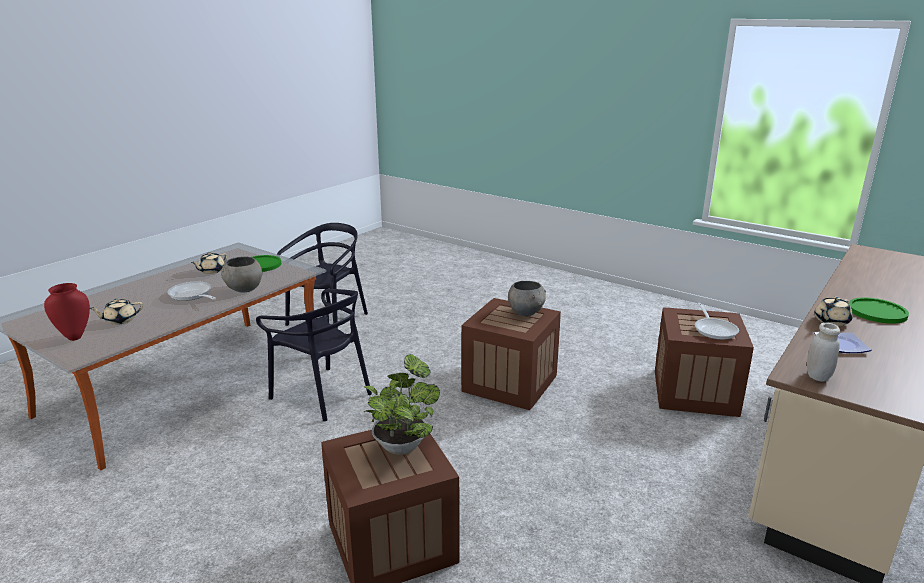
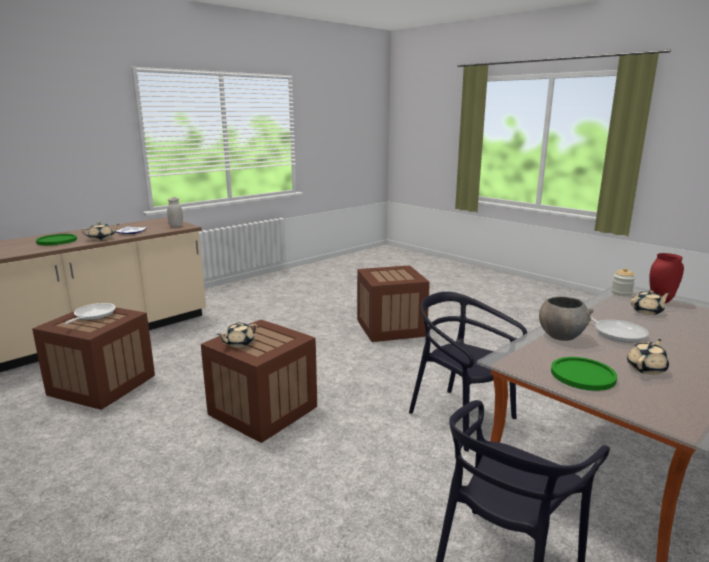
camera: 170 degrees left, 5 degrees down
(101, 347) = (621, 293): none -> jar
(402, 444) = (383, 277): potted plant -> none
(526, 312) = (239, 343): grey bowl -> beige teapot

